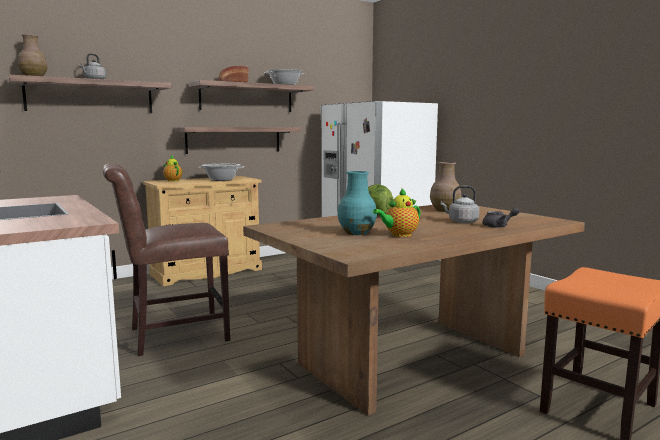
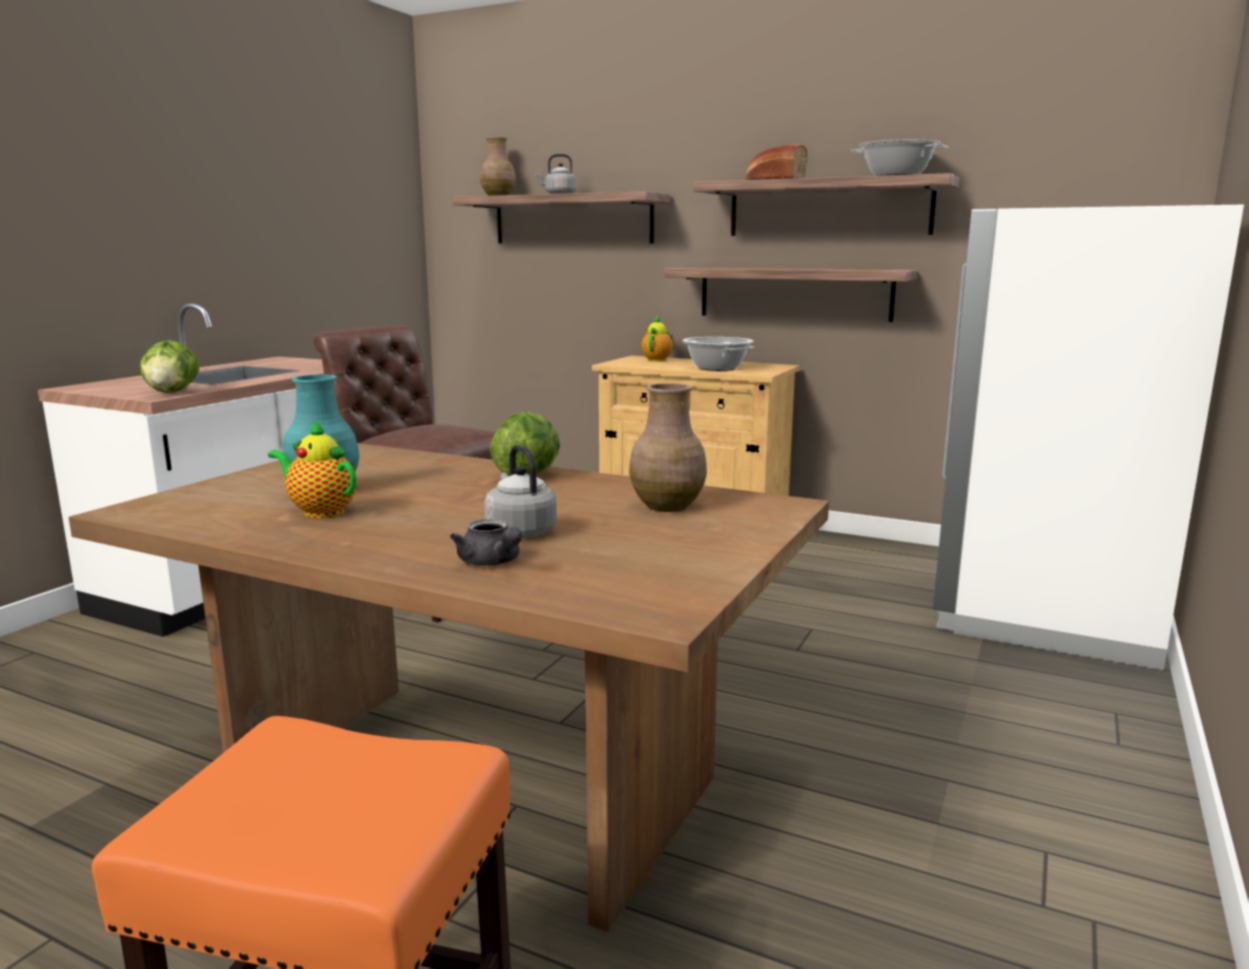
camera: 60 degrees right, 5 degrees up
(83, 219) = (172, 392): none -> lettuce

